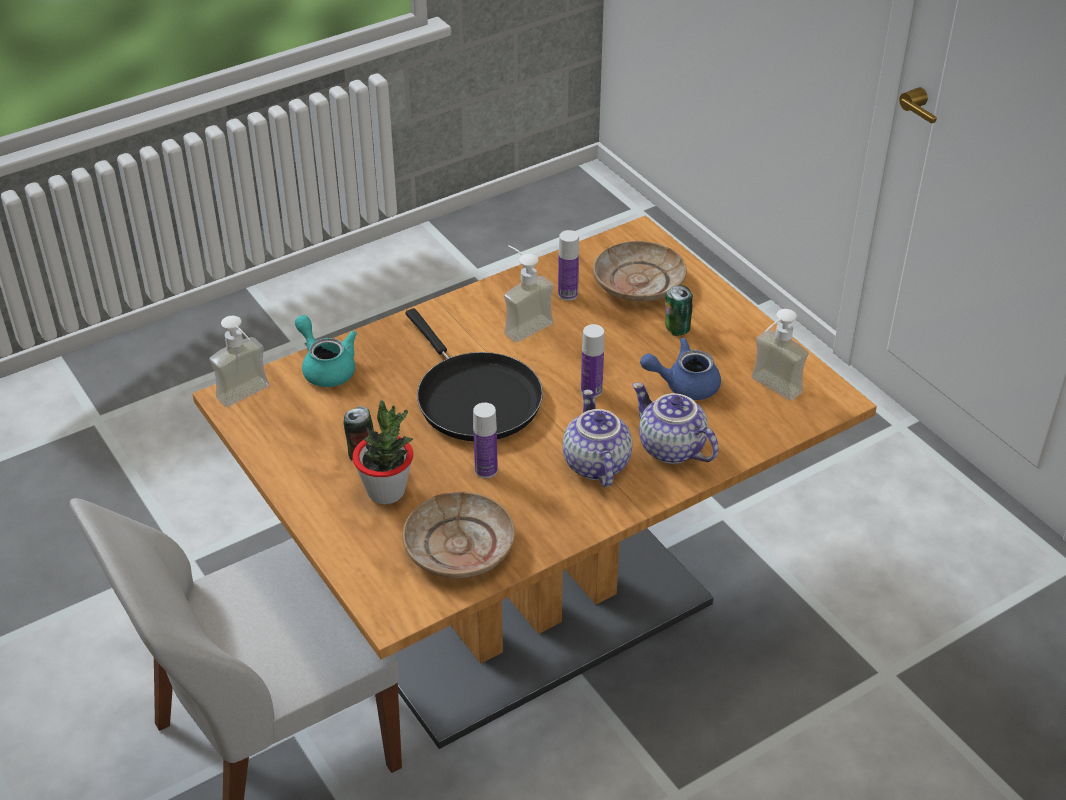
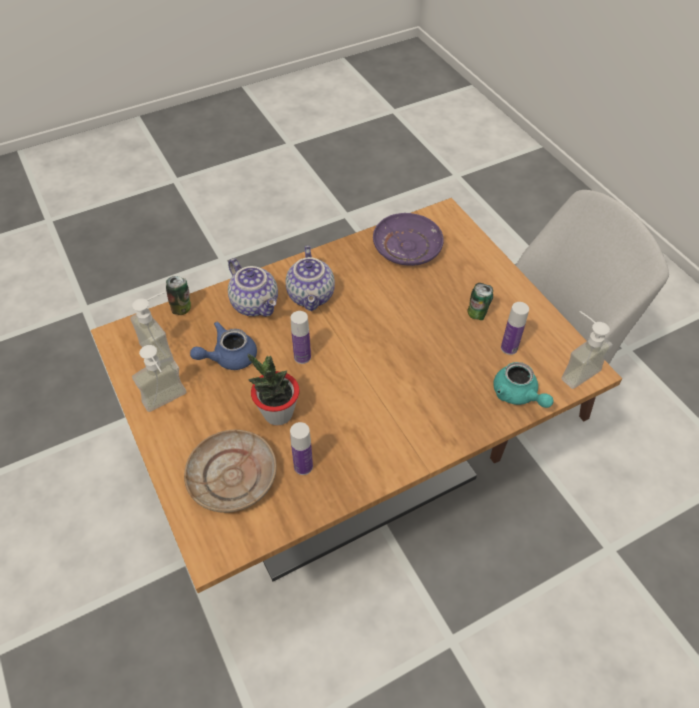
camera: 175 degrees left, 10 degrees up
(386, 491) = (456, 286): potted plant -> potted plant (278, 413)
(459, 547) = (407, 247): beige plate -> purple plate
(474, 397) = (395, 357): black frying pan -> none
(486, 470) = (388, 296): bottle -> bottle (509, 348)
(522, 324) = (350, 432): soap dispenser -> soap dispenser (168, 403)
(676, 329) = (215, 415): can -> can (182, 308)
(683, 385) = (228, 357): blue teapot -> blue teapot turned 150 degrees clockwise

